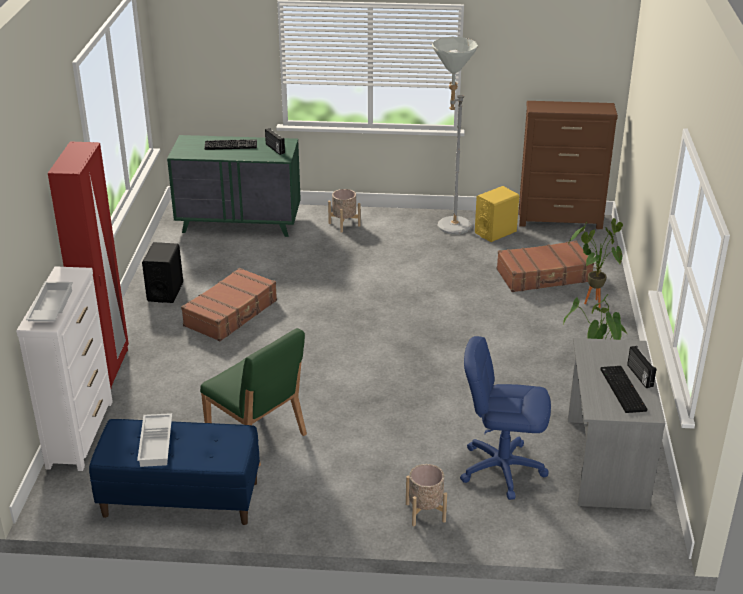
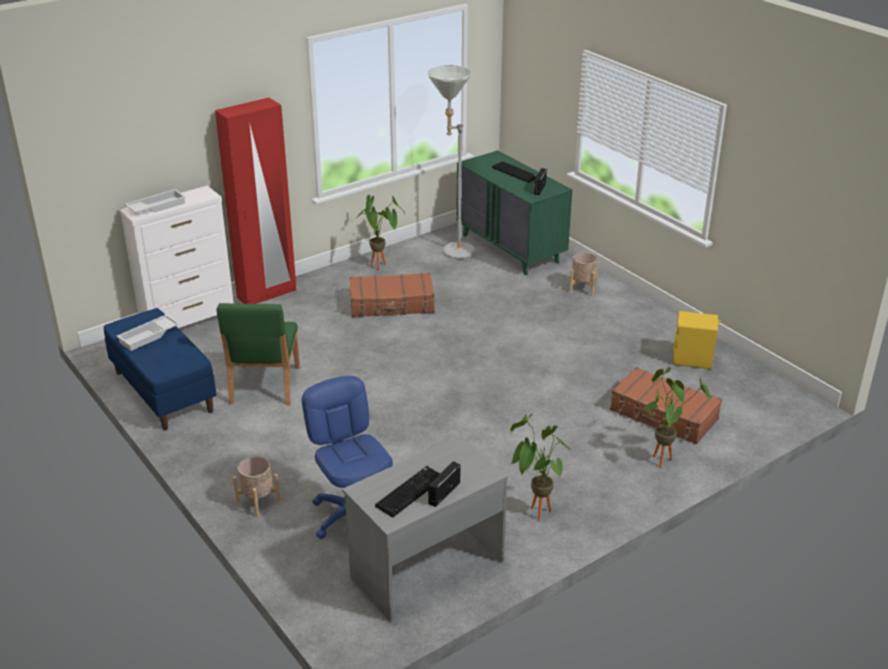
camera: 50 degrees right, 0 degrees up
(165, 292) = (381, 267): black speaker -> potted plant
(449, 229) = (658, 335): grey floor lamp -> grey floor lamp (451, 251)
(560, 221) = (772, 384): brown dresser -> none

